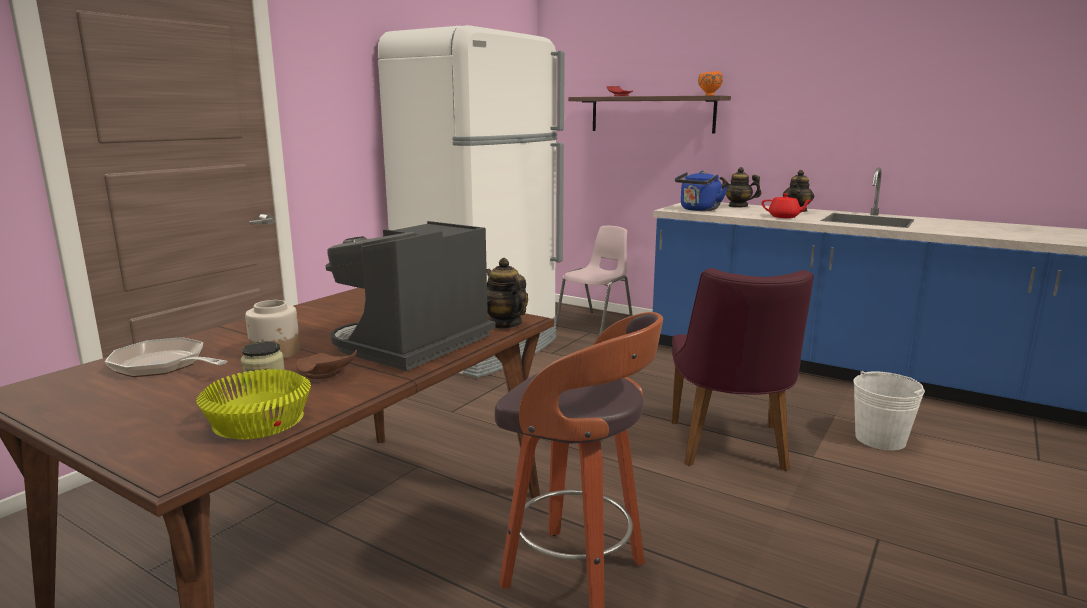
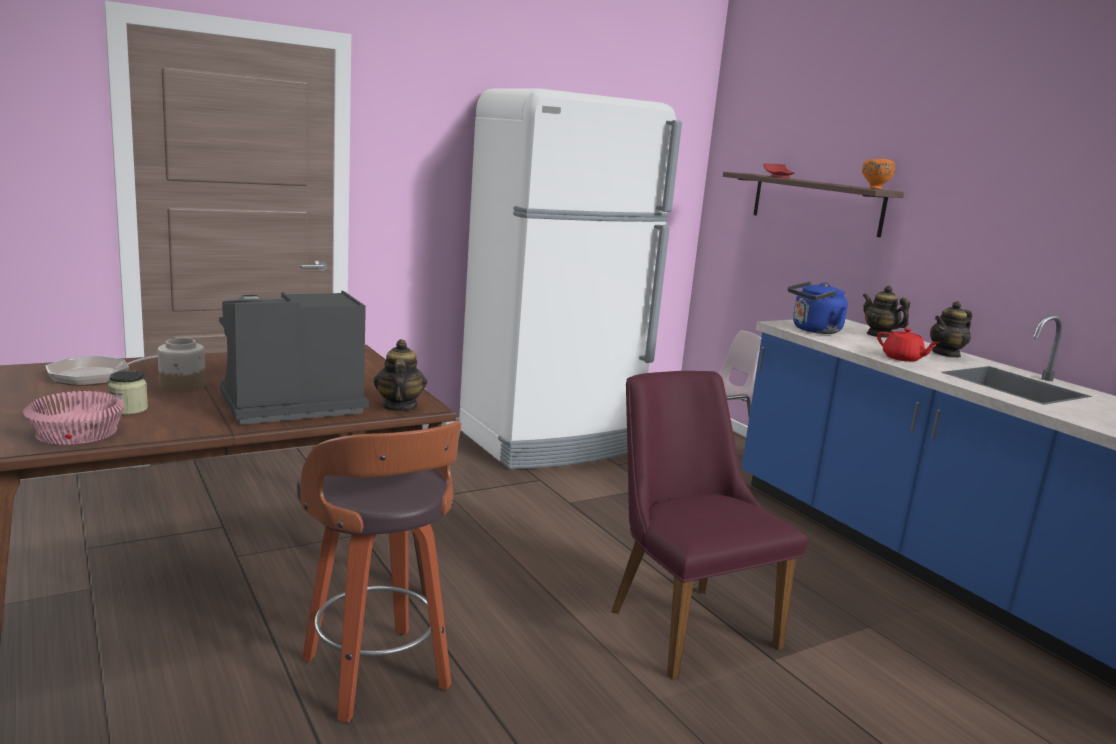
camera: 25 degrees right, 0 degrees up
(163, 365) = (97, 376): frying pan -> frying pan turned 90 degrees counterclockwise
(258, 423) = (75, 434): yellow bowl -> pink bowl
(325, 375) = (182, 412): brown plate -> none
(730, 450) = (682, 620): purple chair -> purple chair turned 120 degrees clockwise
(880, 439) = (891, 671): white bucket -> none

